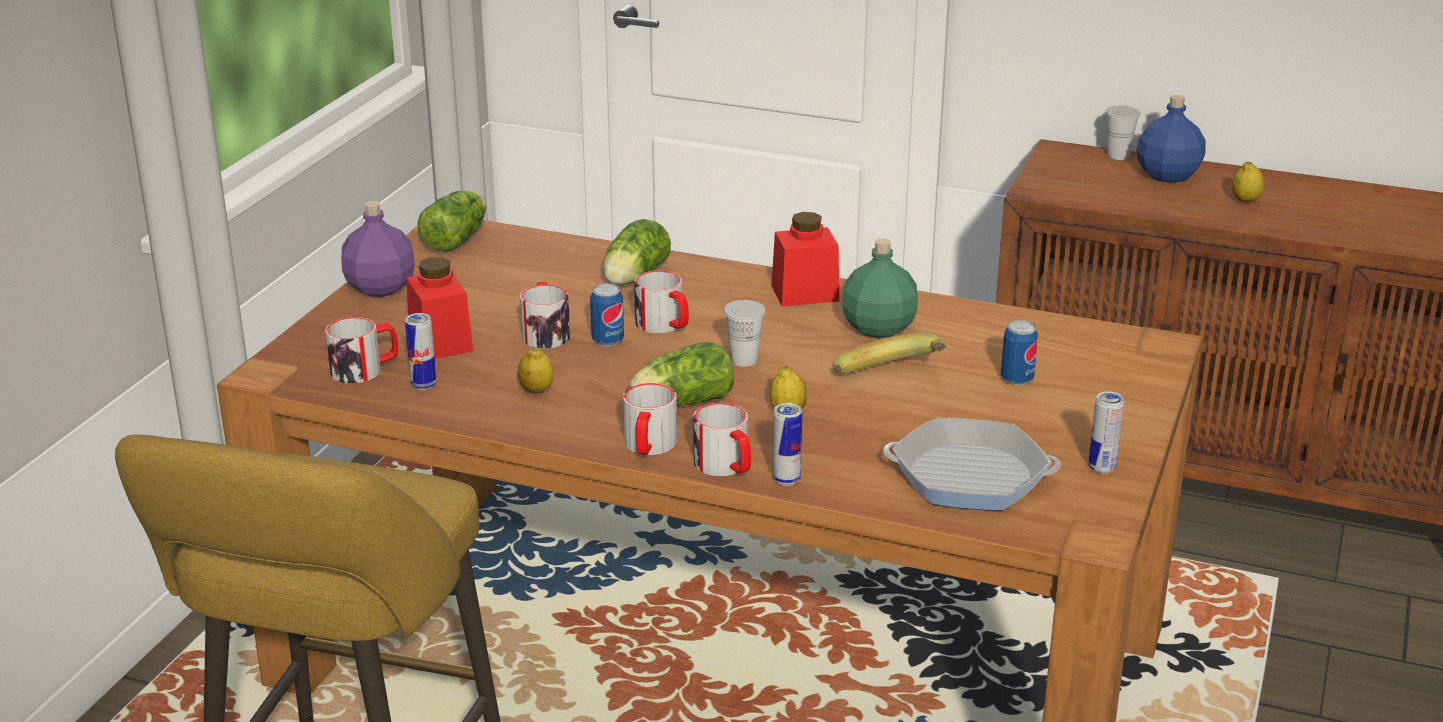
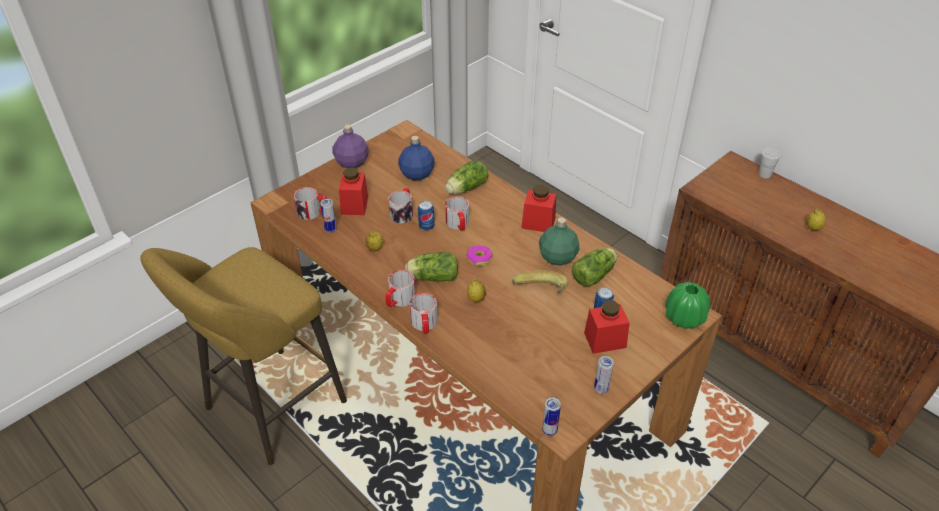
camera: 25 degrees right, 15 degrees up
(458, 238) = (404, 140): lettuce -> lettuce (595, 274)
(744, 360) = (479, 258): white cup -> donut
(786, 480) = (445, 343): can -> can (549, 430)
(970, 476) = (532, 371): frying pan -> none
(1052, 409) = (605, 340): none -> red jar
(1149, 352) = (684, 318): none -> green vase
(1167, 175) = (782, 196): blue bottle -> blue bottle (417, 174)

